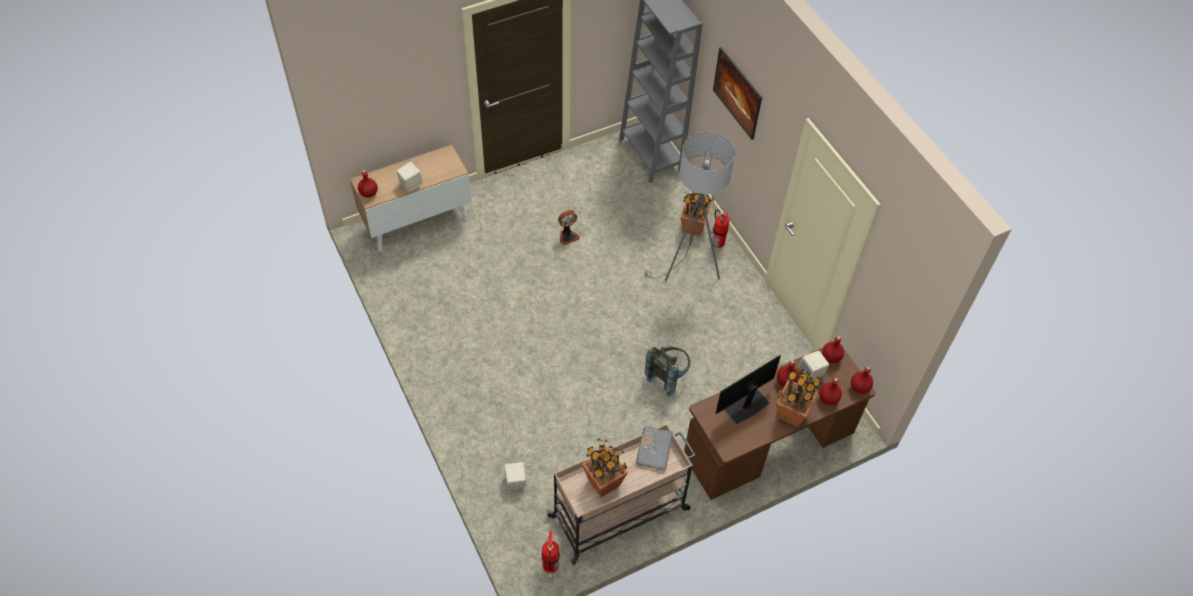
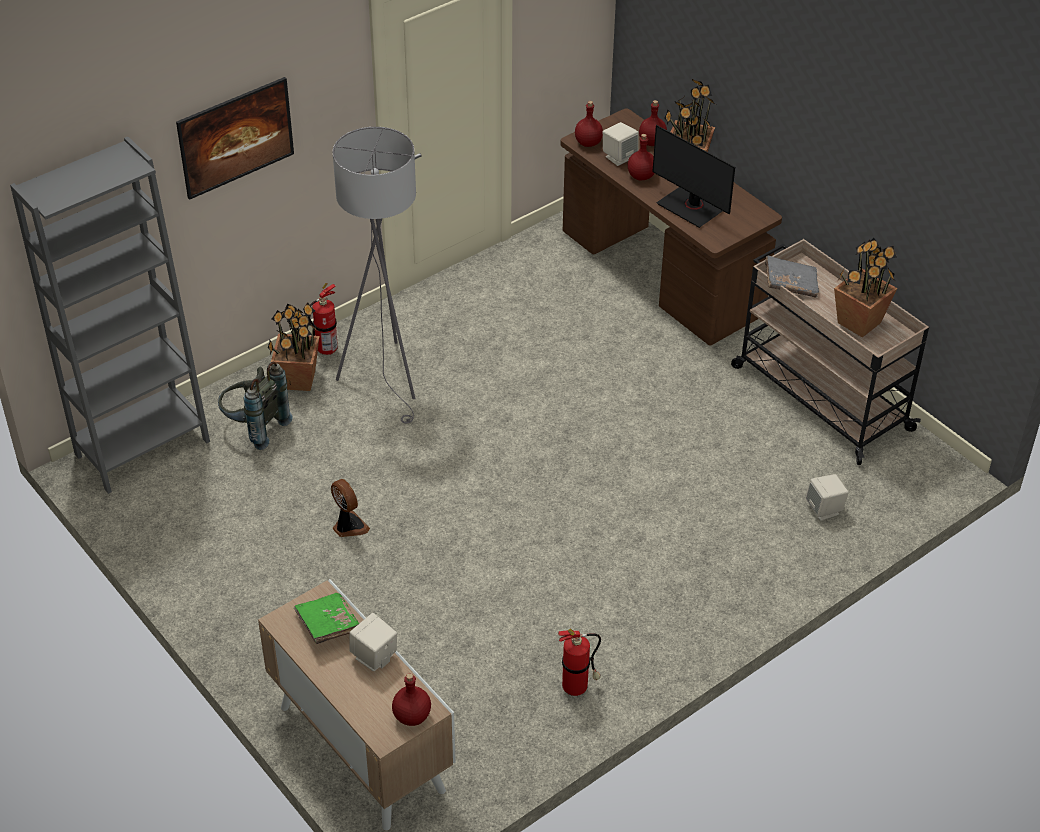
camera: 100 degrees left, 10 degrees down
(437, 169) = (328, 626): none -> green book
(550, 568) = (930, 452): fire extinguisher -> fire extinguisher (578, 688)
(668, 376) = (588, 377): grey backpack -> grey backpack (254, 428)
(859, 388) = (625, 120): red bottle -> none

